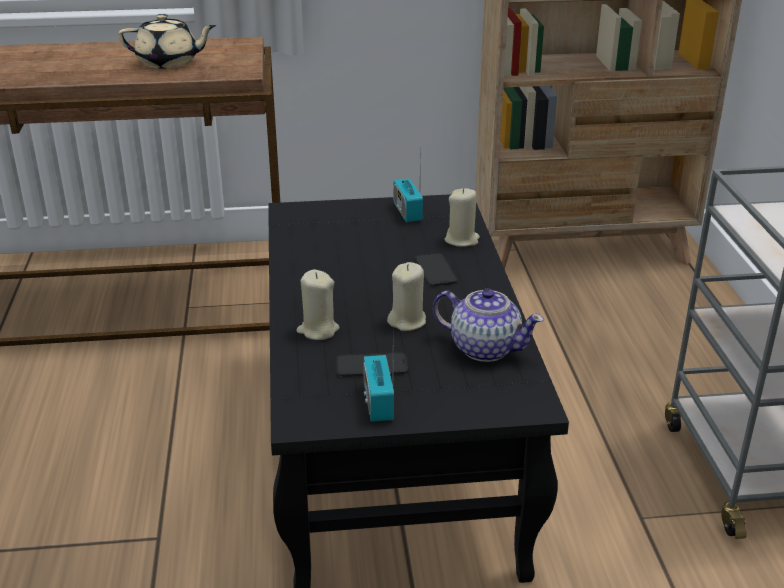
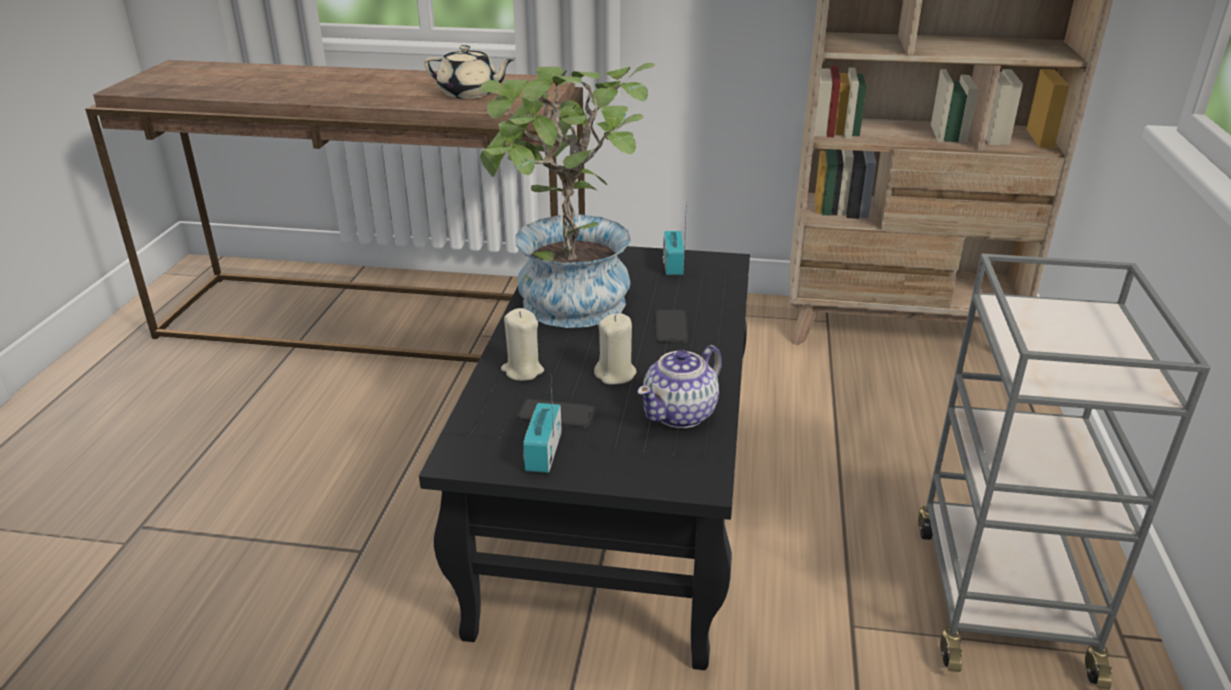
camera: 15 degrees right, 0 degrees up
(330, 267) = (568, 310): none -> potted plant
(462, 240) = (714, 300): beige candle -> none
(484, 348) = (681, 414): teapot -> teapot turned 90 degrees clockwise

